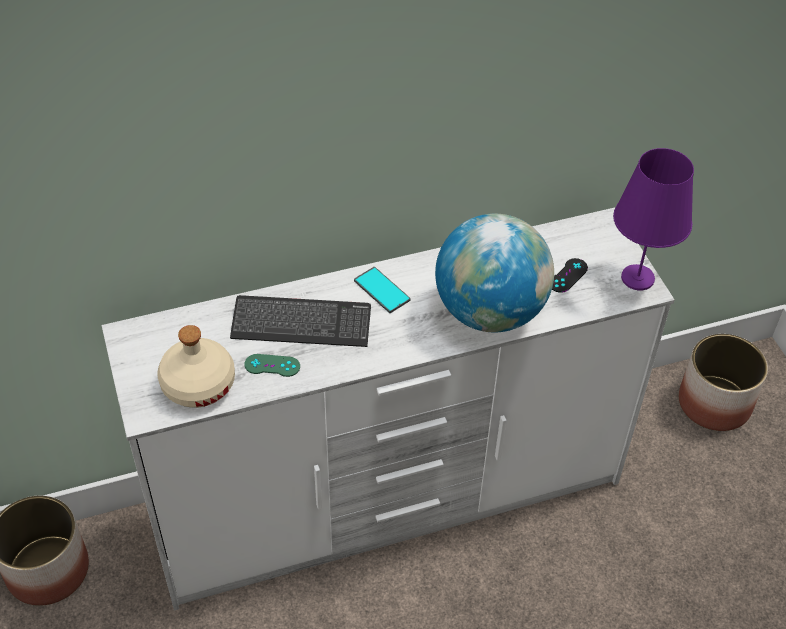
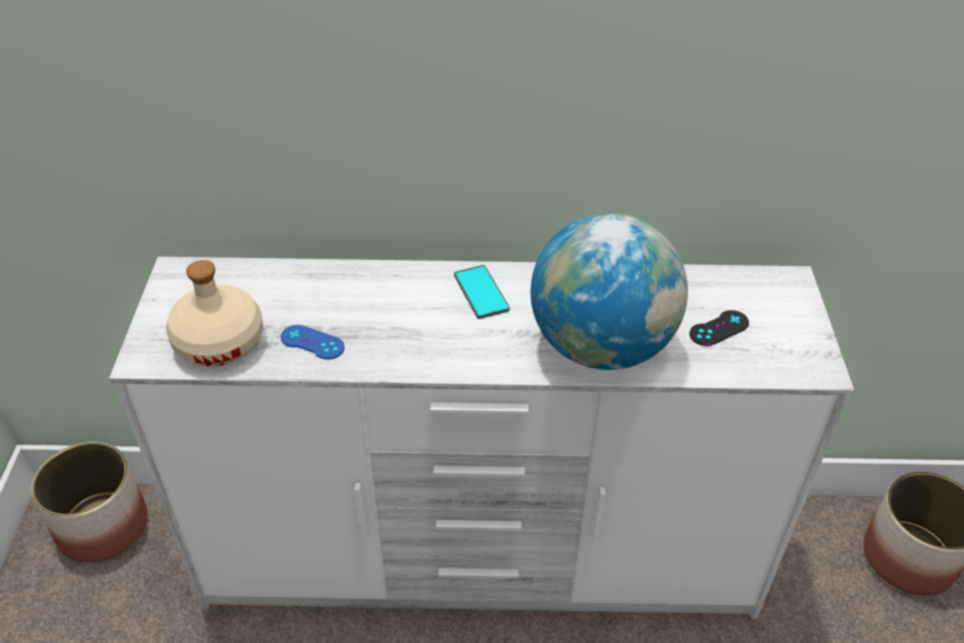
camera: 20 degrees right, 5 degrees down
(272, 365) = (312, 342): green game controller -> blue game controller
(301, 324) = (370, 306): keyboard -> none
(637, 277) = (811, 352): purple table lamp -> none

